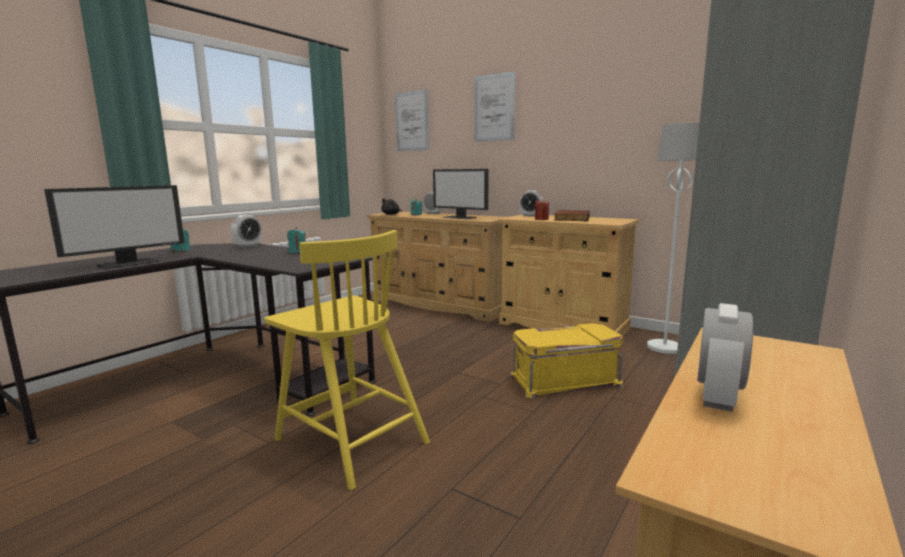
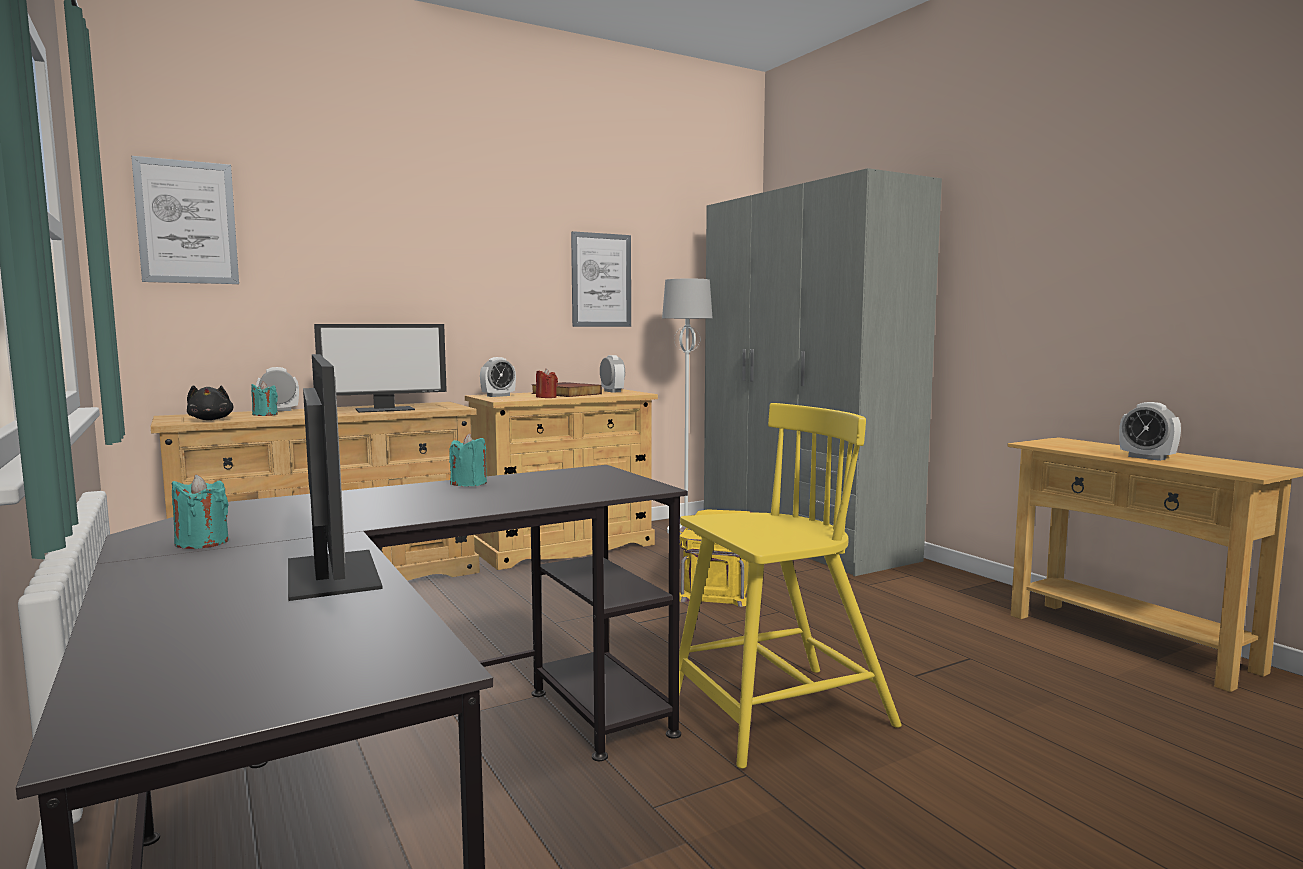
camera: 65 degrees left, 5 degrees down
(248, 246) = (295, 503): alarm clock -> alarm clock (612, 391)
(494, 107) = (392, 223): picture -> picture (601, 280)

